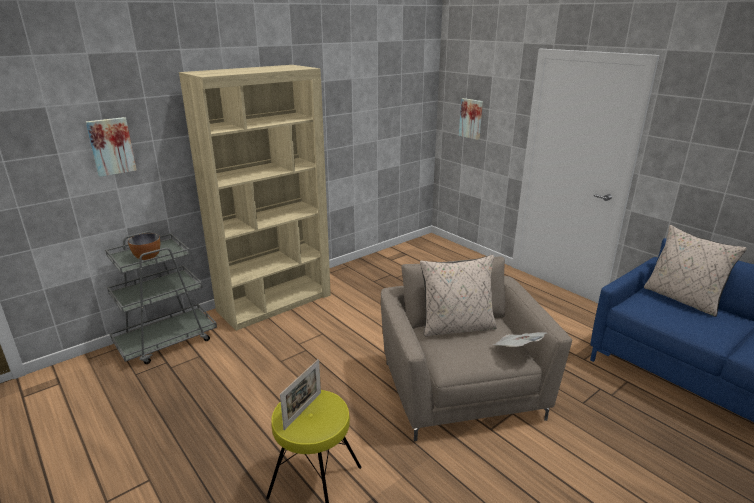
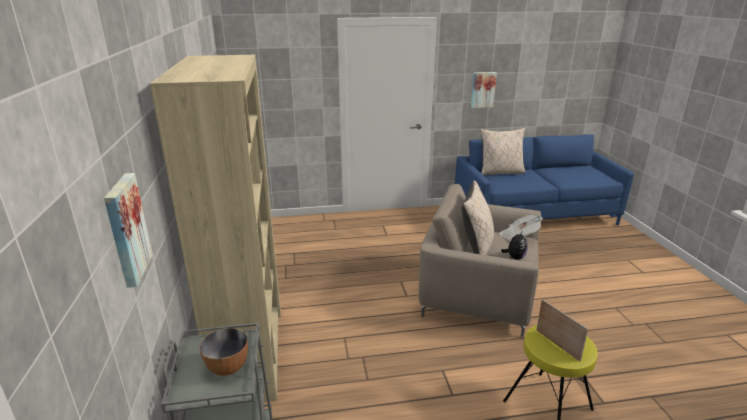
camera: 60 degrees left, 0 degrees up
(461, 356) = (514, 257): none -> plush toy
(471, 118) = (272, 91): picture -> picture (483, 89)

